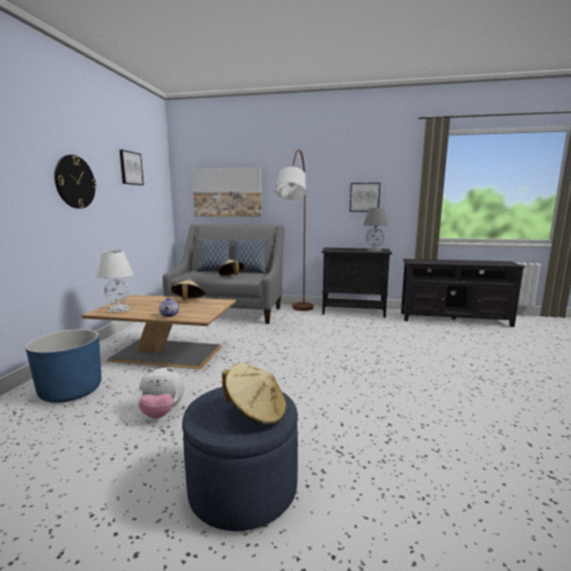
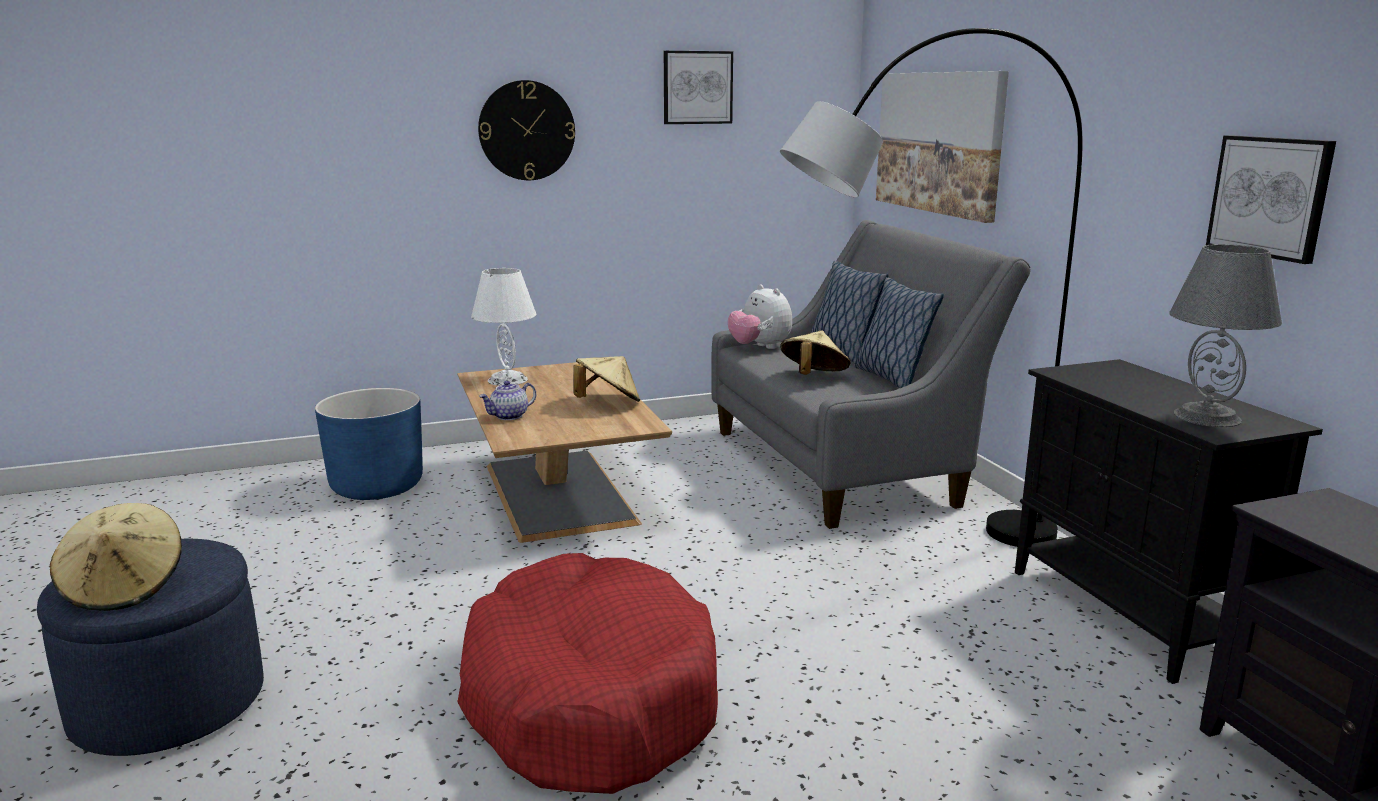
camera: 60 degrees right, 5 degrees up
(162, 413) = (347, 570): plush toy -> plush toy (759, 347)
(297, 320) = (910, 552): brown floor lamp -> grey floor lamp
(335, 380) = (589, 699): none -> red dog bed

